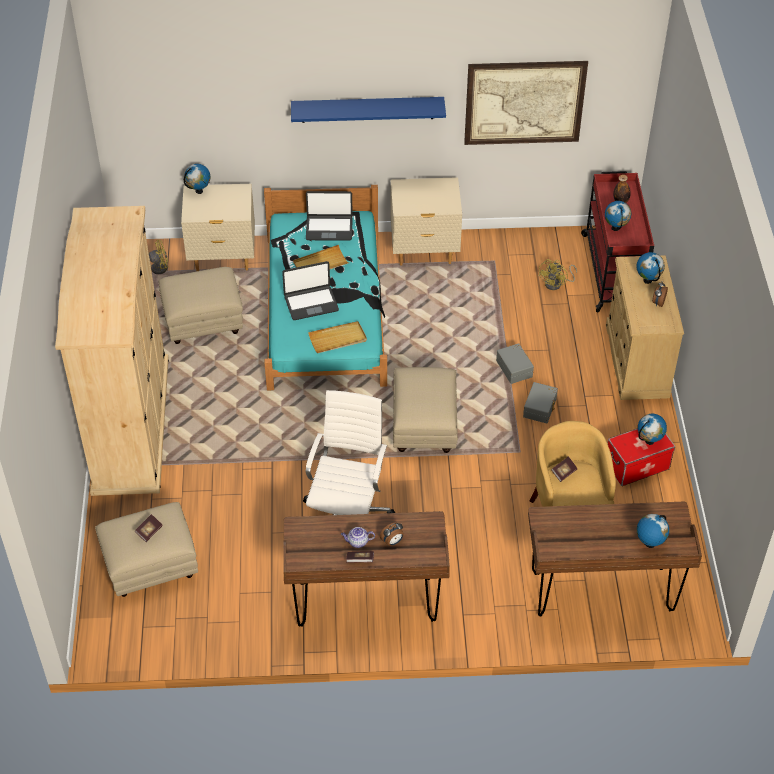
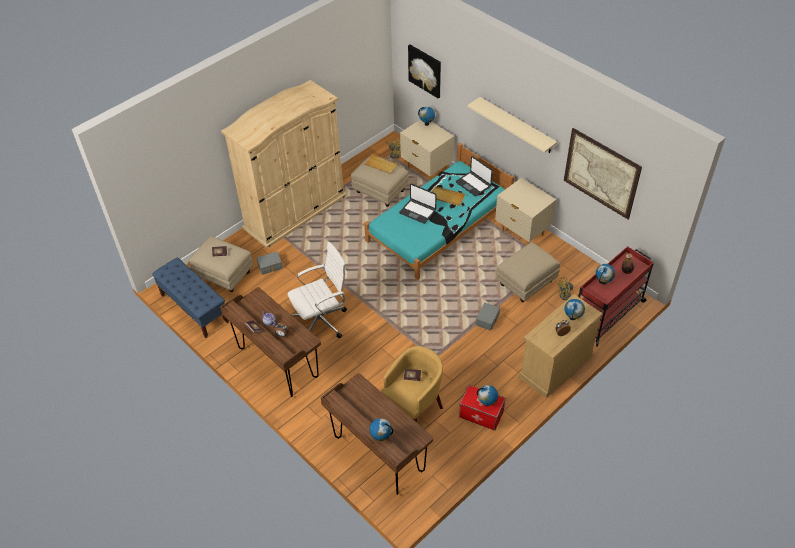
camera: 50 degrees right, 0 degrees up
(172, 113) = (425, 70): none -> picture
(172, 635) = (194, 308): none -> blue bench
(338, 339) = (407, 236): beige tray -> beige tray (381, 165)
(367, 109) = (517, 125): blue shelf -> beige shelf
(424, 428) = (407, 311): beige ottoman -> beige ottoman (525, 283)
(540, 408) = (473, 348): grey storage box -> grey storage box (270, 266)

